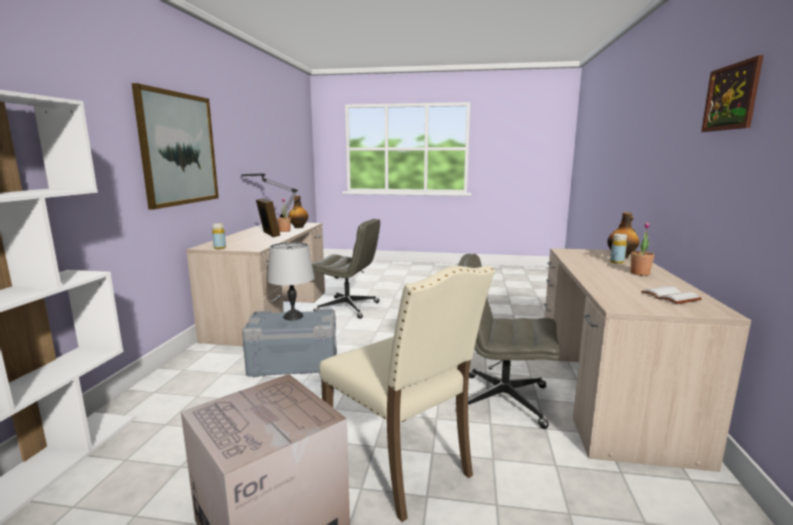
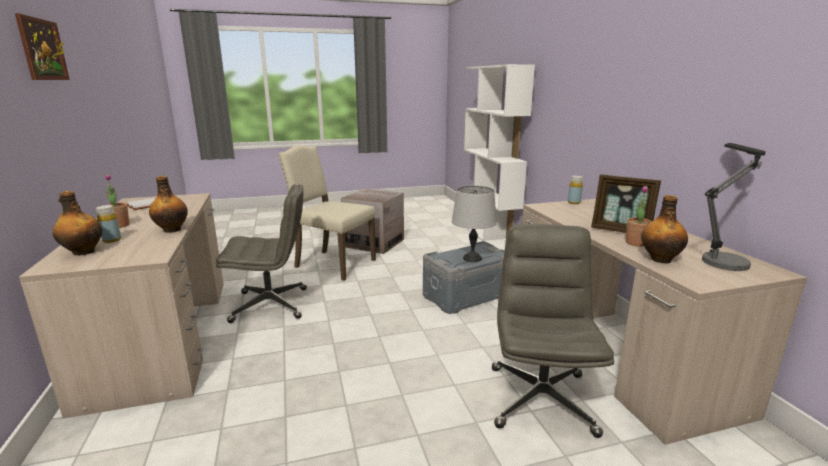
camera: 155 degrees right, 5 degrees up
(178, 149) = (620, 93): picture -> none
(348, 308) = (540, 398): grey office chair -> grey office chair turned 105 degrees clockwise
(577, 264) = (172, 230): none -> bottle

